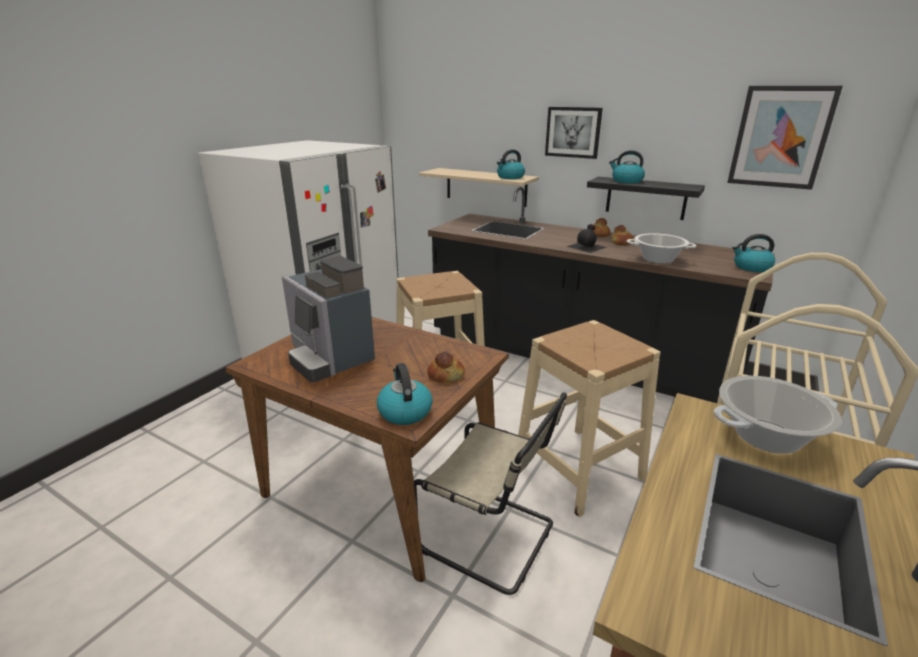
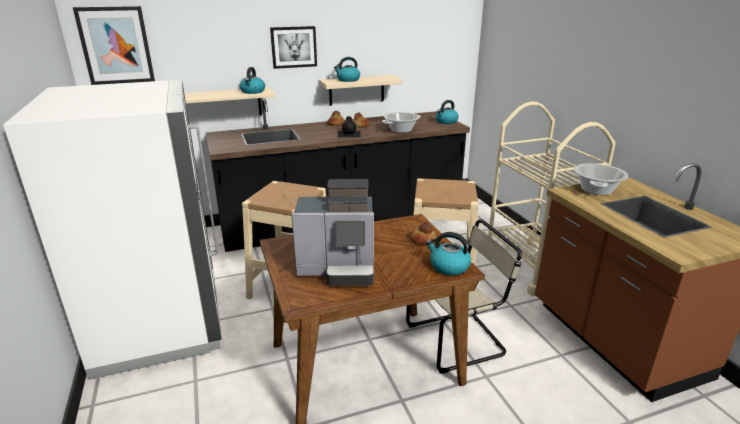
camera: 50 degrees left, 0 degrees up
(646, 198) = (356, 90): black shelf -> beige shelf
(780, 137) = (428, 39): picture -> picture (116, 45)

